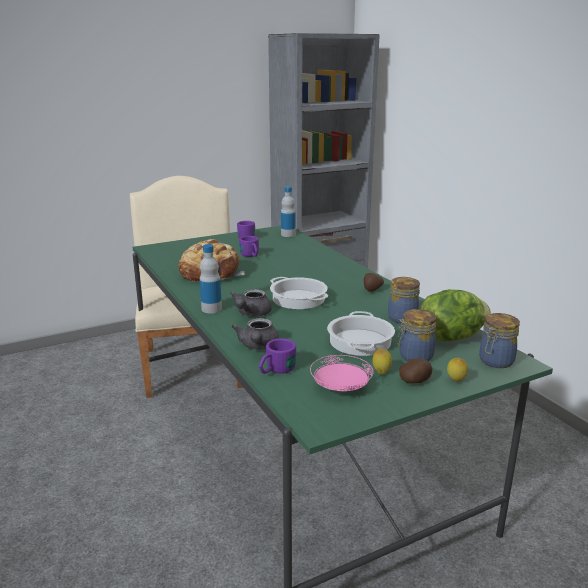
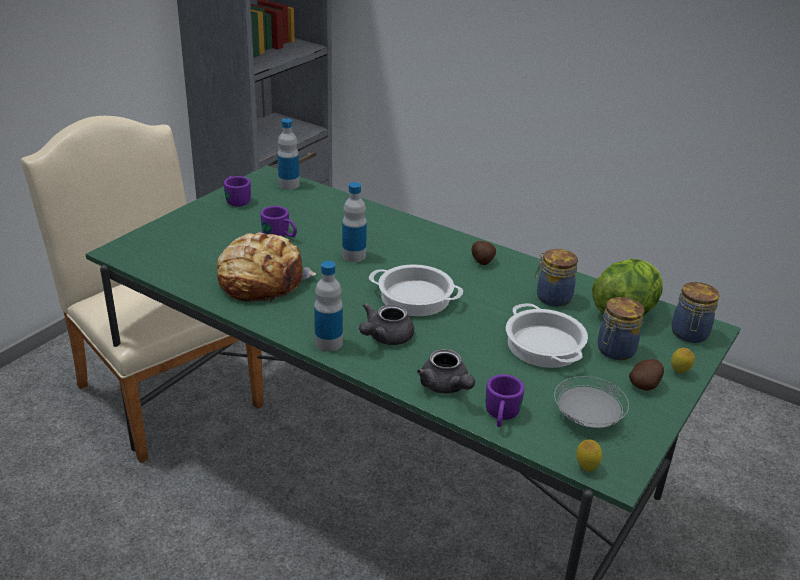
camera: 30 degrees left, 10 degrees up
(251, 314) = (385, 337): grey teapot -> grey teapot turned 45 degrees clockwise
(284, 272) = (354, 256): none -> bottle
(340, 388) = (587, 418): pink plate -> grey plate
(381, 372) = (604, 383): lemon -> lemon (586, 468)

